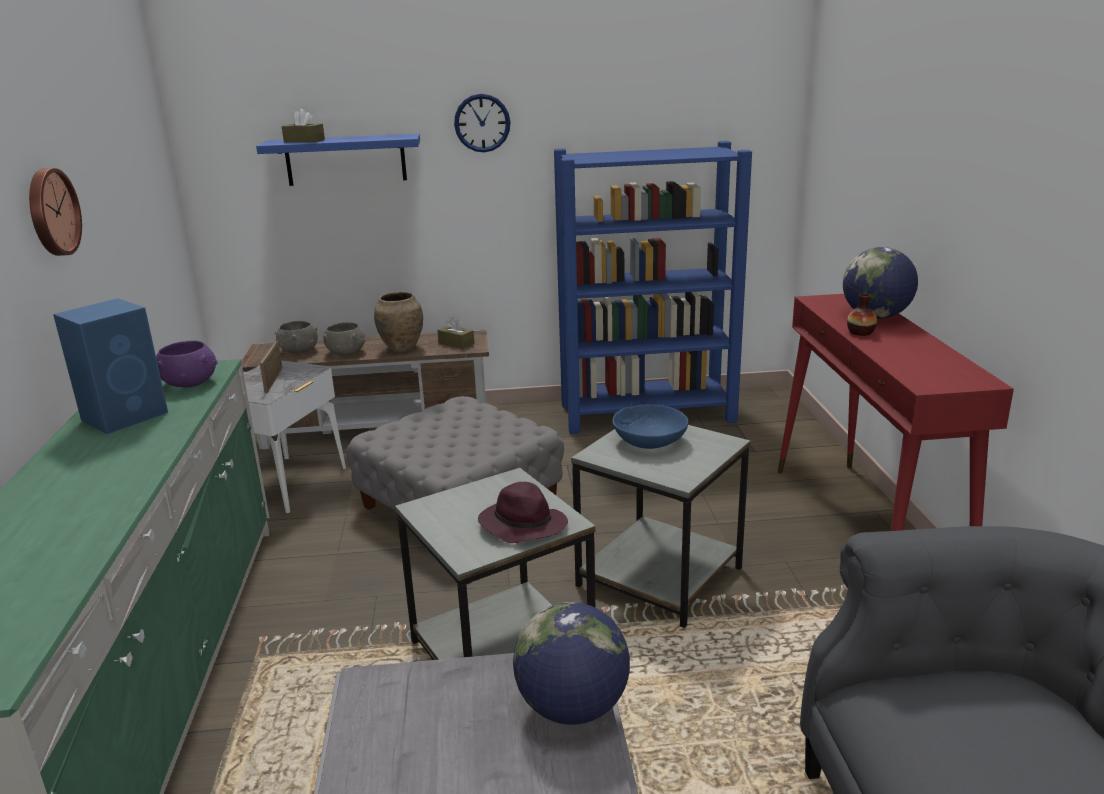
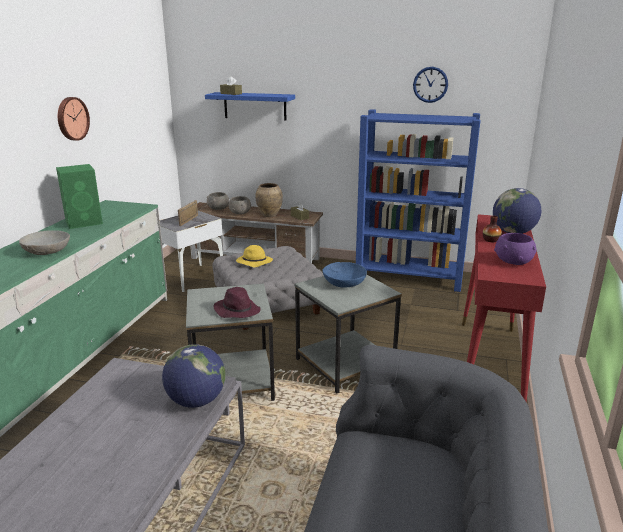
camera: 20 degrees right, 0 degrees up
(108, 488) = (47, 251): none -> grey bowl
(127, 415) = (85, 222): blue speaker -> green speaker
(189, 383) = (125, 212): purple bowl -> purple bowl (513, 261)
(429, 435) = (253, 262): none -> yellow hat
(482, 123) = (330, 91): wall clock -> wall clock (430, 84)

